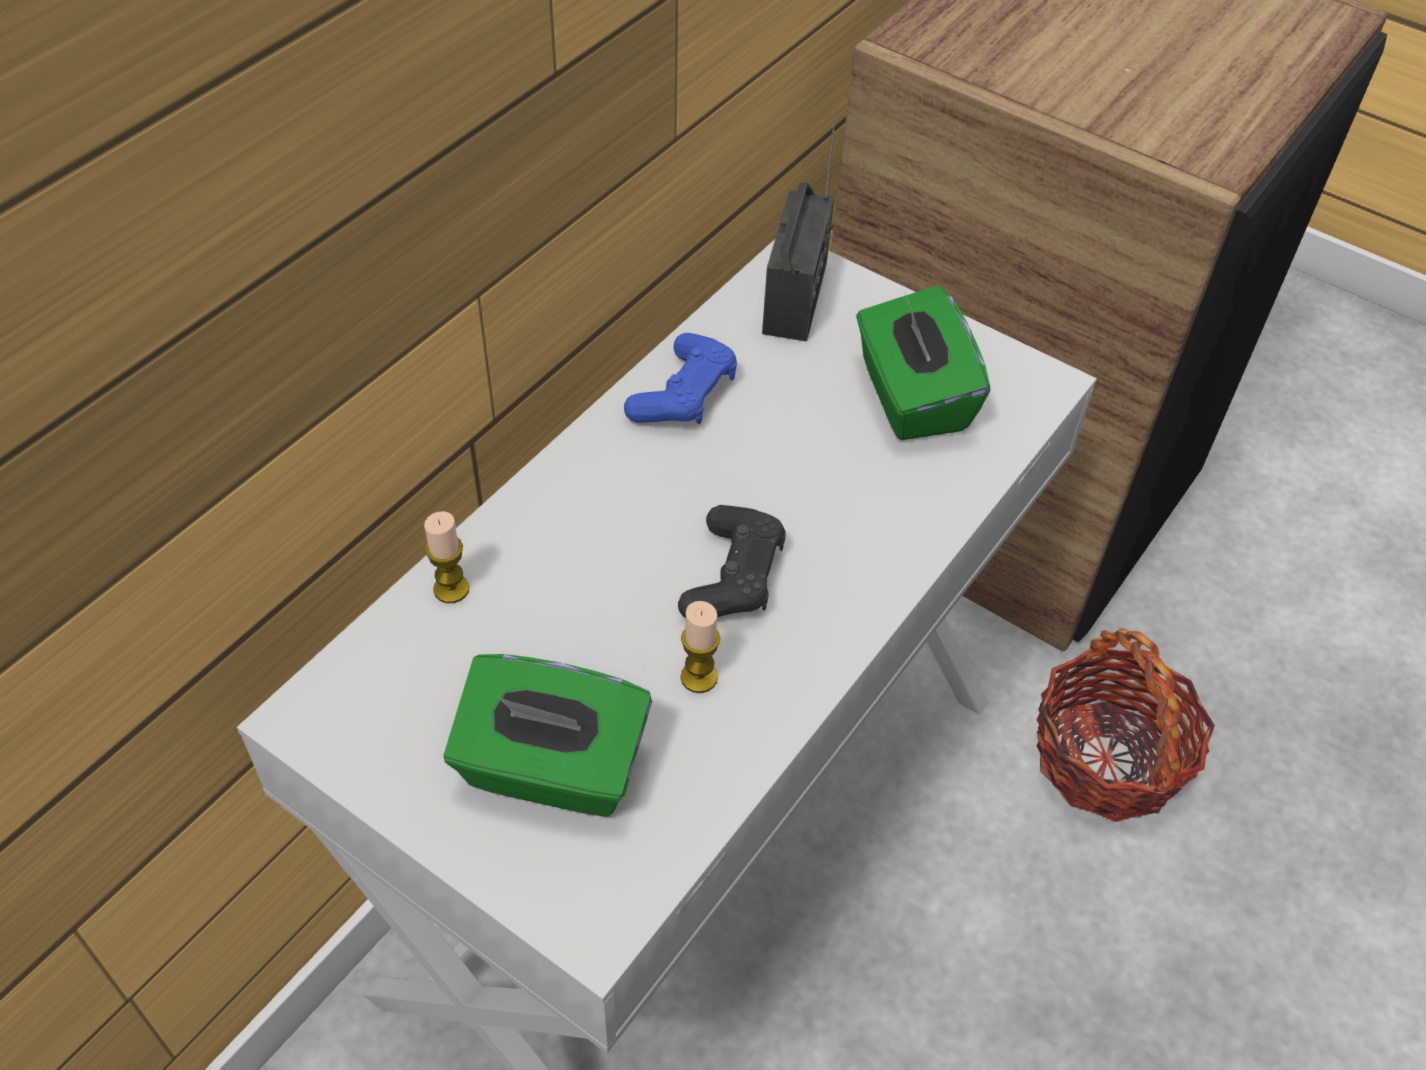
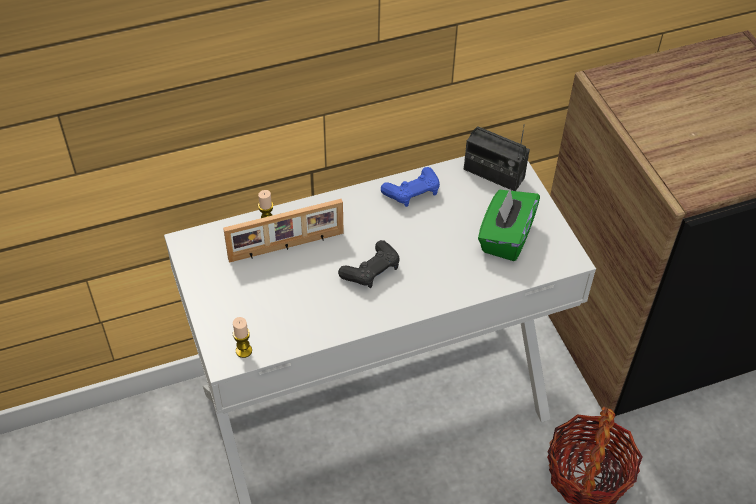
camera: 35 degrees right, 0 degrees up
(530, 616) = (286, 247): none -> picture frame
(552, 769) = (252, 303): green tissue box -> none
(699, 677) = (328, 299): candle -> candle (243, 351)
(795, 298) = (493, 174): radio -> radio turned 75 degrees clockwise

